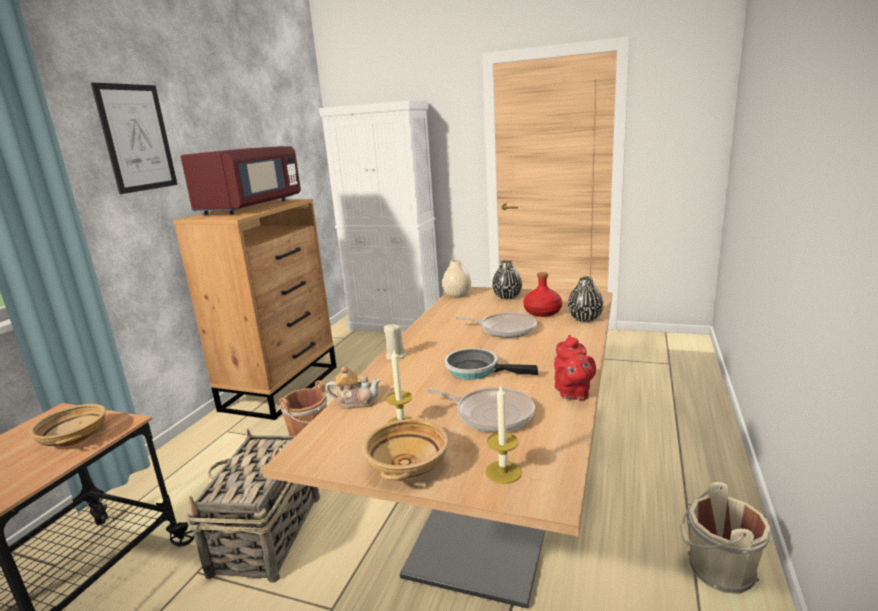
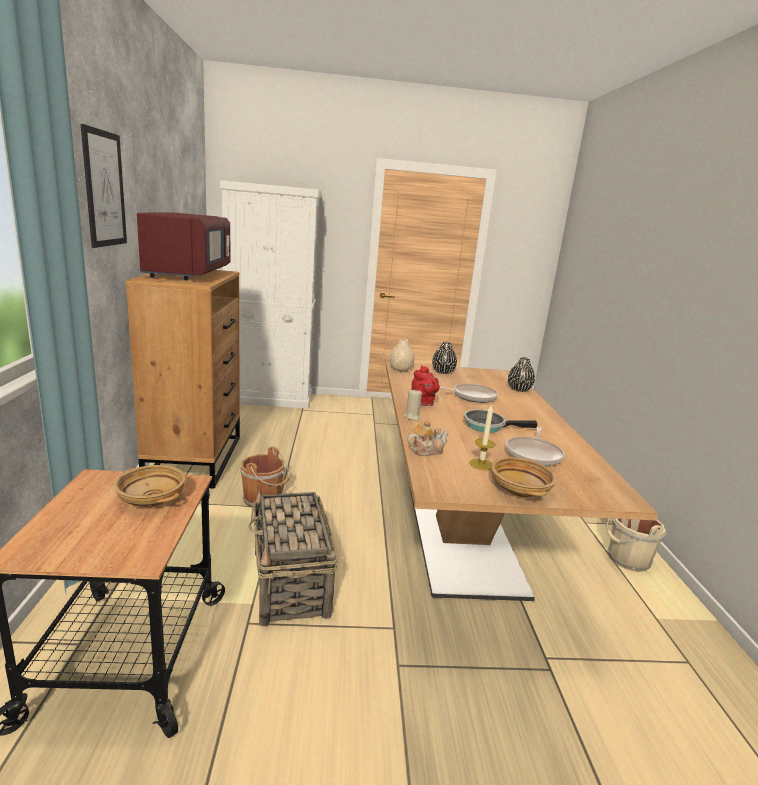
camera: 25 degrees left, 0 degrees up
(491, 414) = (534, 454): frying pan -> frying pan turned 105 degrees clockwise
(503, 472) = (584, 488): candle -> none
(543, 312) = (484, 384): red bottle -> none
(572, 394) = (569, 439): red teapot -> red teapot (423, 403)

